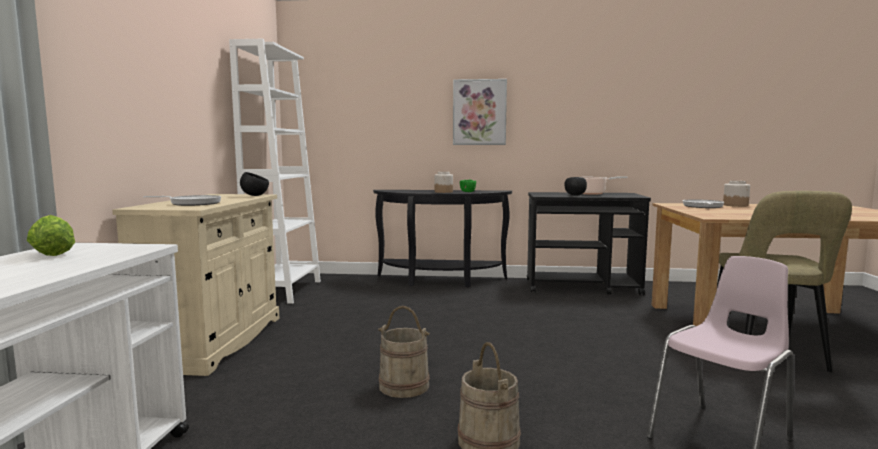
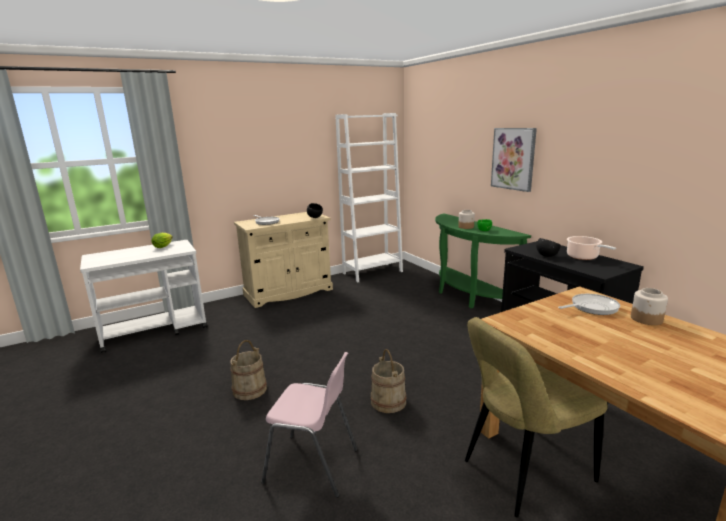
camera: 55 degrees right, 10 degrees up
(404, 385) = (287, 349): beige bucket -> beige bucket (388, 401)
(440, 281) = (467, 296): black console table -> green console table

